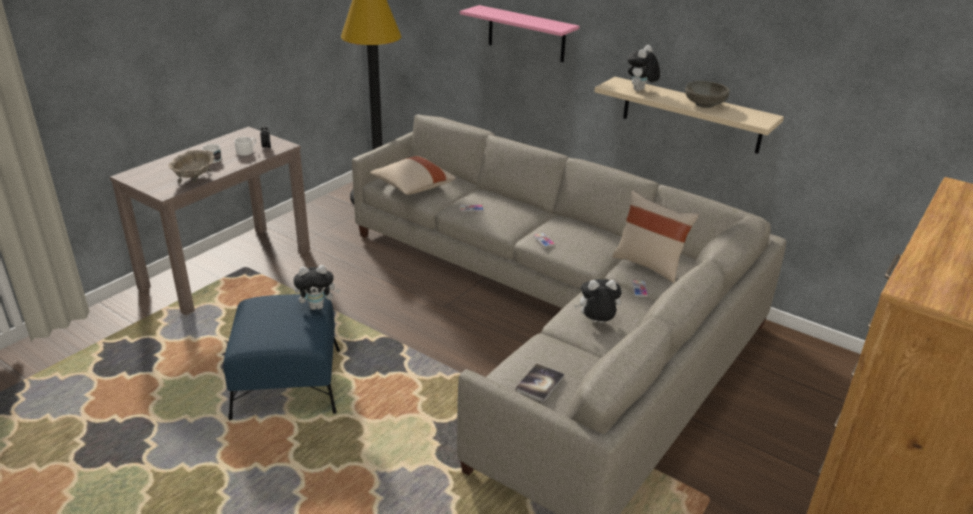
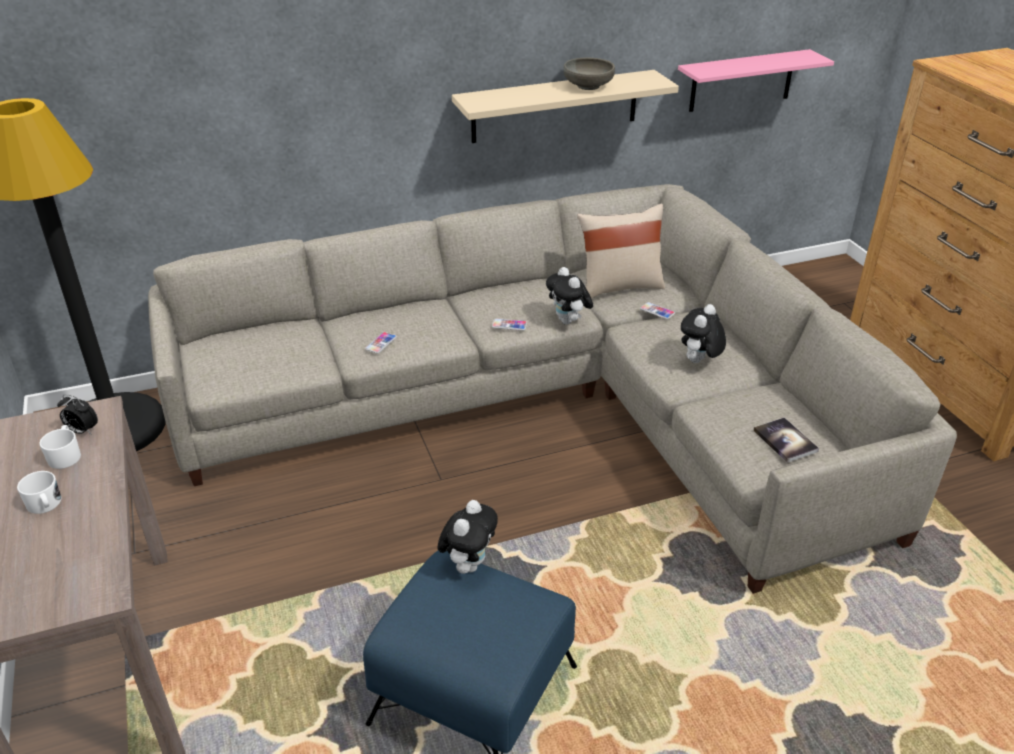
camera: 55 degrees left, 5 degrees up
(195, 178) = (90, 543): beige bowl -> none
(412, 187) = (264, 366): beige pillow -> none
(526, 34) = (304, 81): pink shelf -> pink shelf (741, 81)
(640, 91) = (512, 98): plush toy -> plush toy (568, 321)

